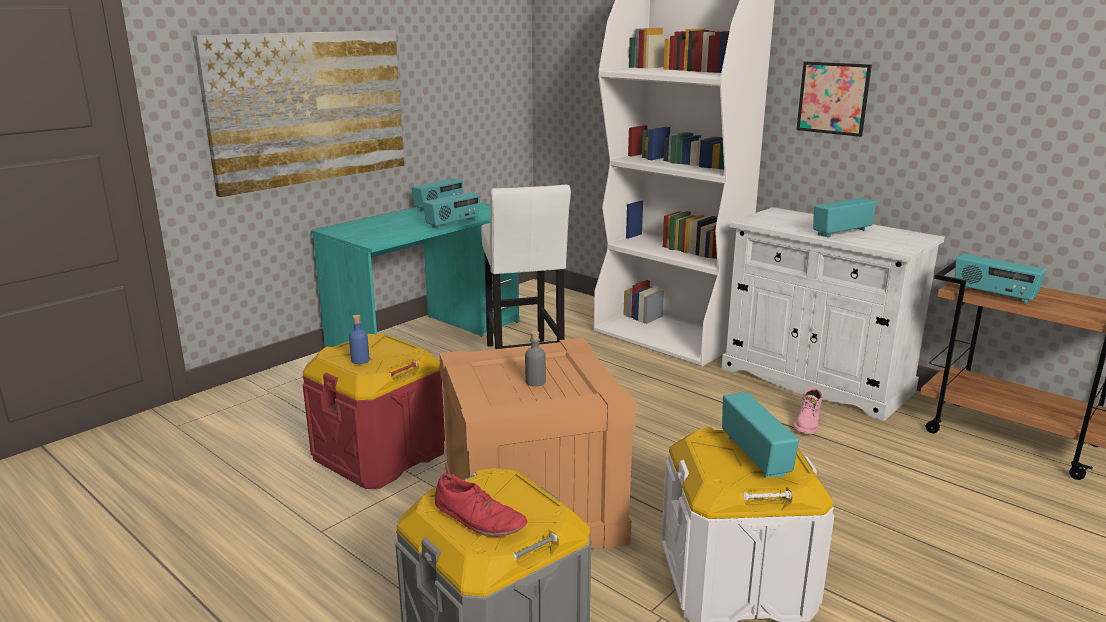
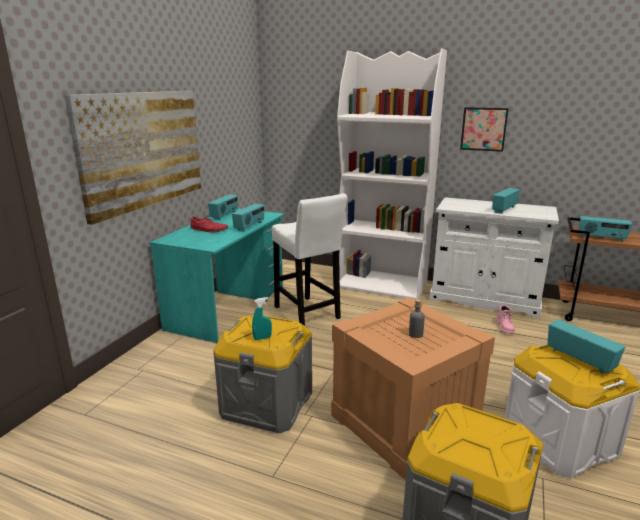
camera: 20 degrees left, 0 degrees up
(360, 360) = (262, 338): blue bottle -> turquoise spray bottle
(380, 455) = (267, 403): red storage box -> grey storage box
(479, 518) = (480, 448): red shoe -> red shoe (209, 230)

